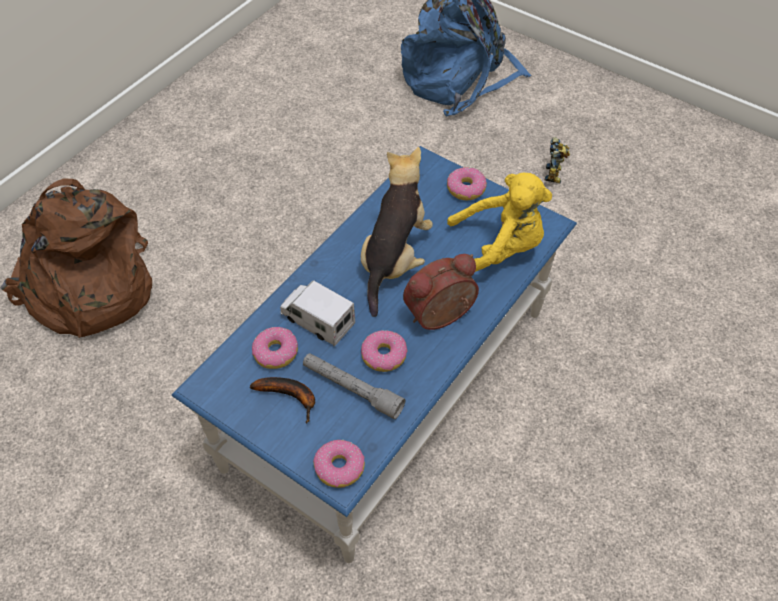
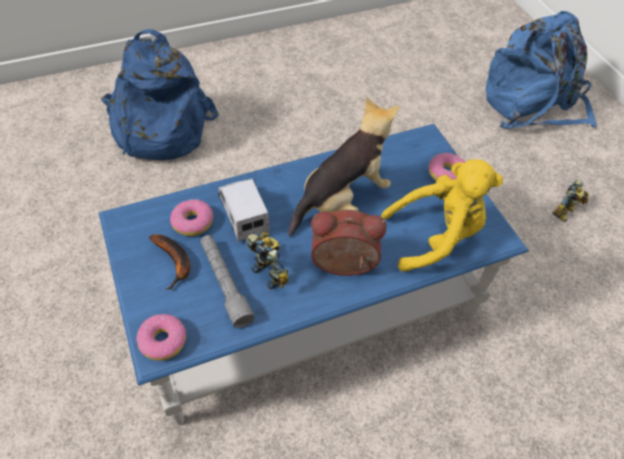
camera: 30 degrees right, 0 degrees up
(88, 290) = (159, 128): brown backpack -> blue backpack
(384, 356) = (271, 271): donut -> toy robot
(497, 250) = (435, 236): yellow plush toy -> yellow plush toy turned 45 degrees counterclockwise

